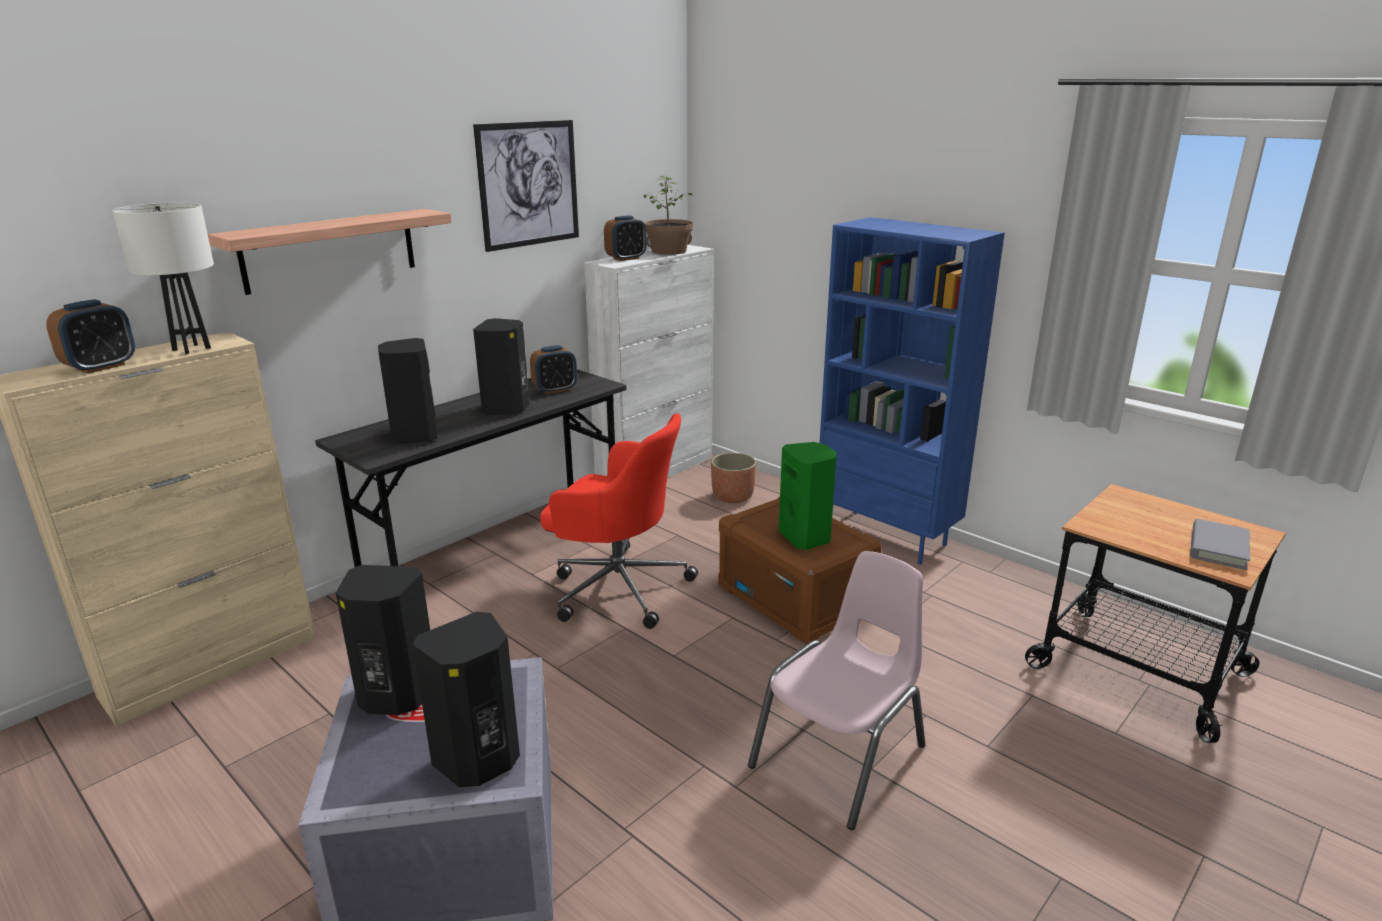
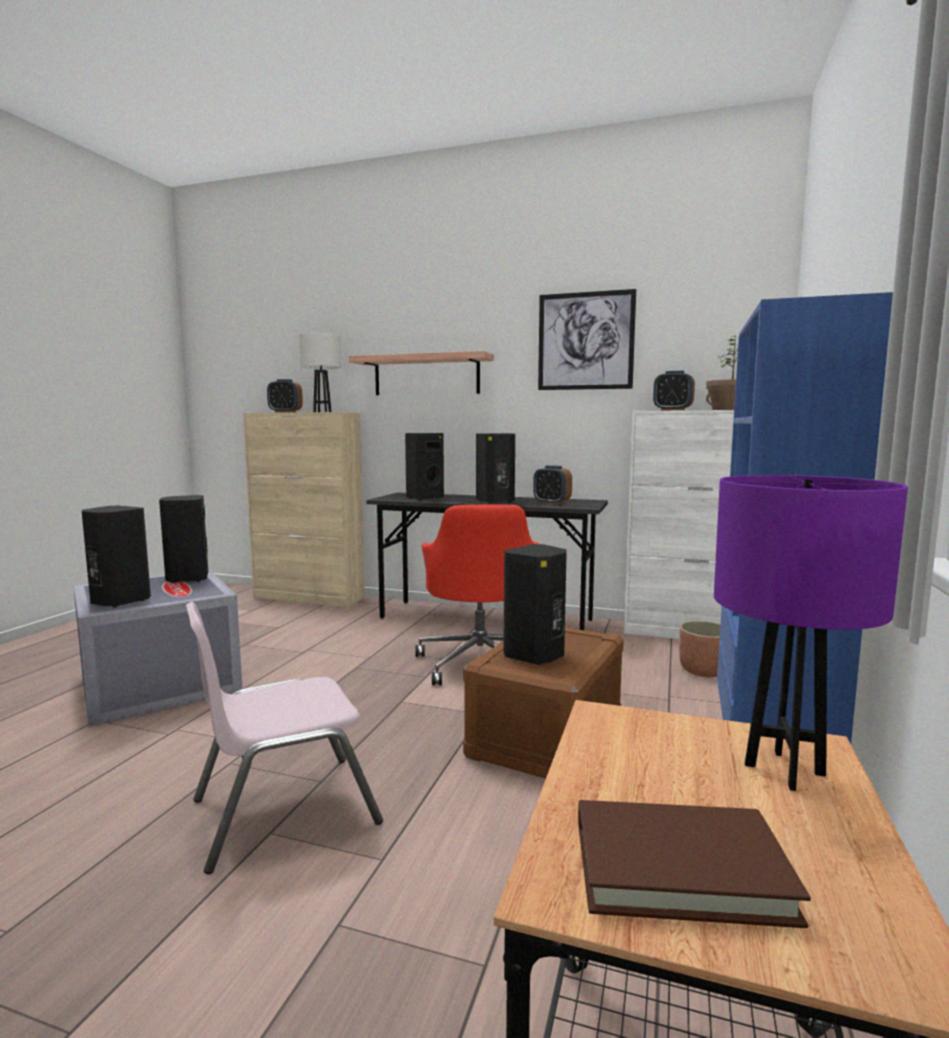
camera: 65 degrees right, 15 degrees down
(806, 537) = (536, 655): green speaker -> black speaker
(841, 757) = (283, 810): pink chair -> pink chair turned 135 degrees clockwise
(1143, 505) = (785, 769): none -> purple table lamp
(1218, 548) = (679, 869): grey book -> brown book

